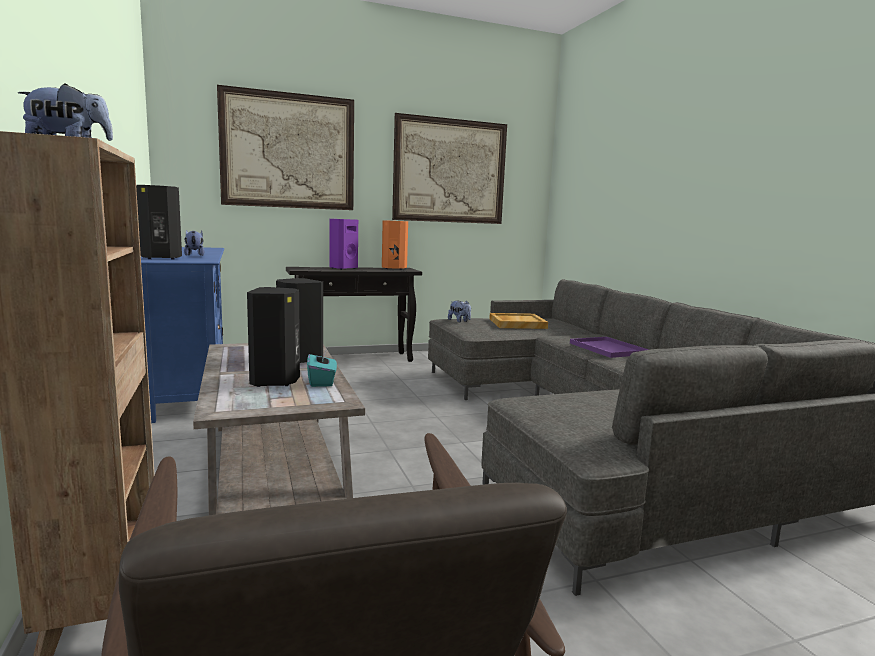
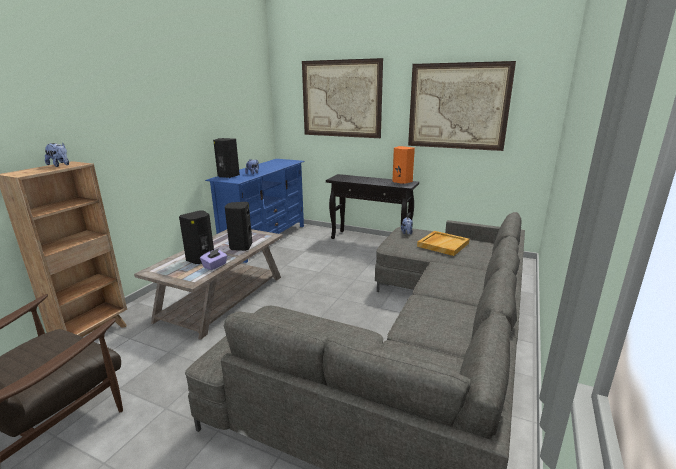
camera: 45 degrees right, 10 degrees up
(322, 382) = (215, 266): turquoise tissue box -> purple tissue box
(342, 268) = (366, 179): purple speaker -> none
(606, 348) = (445, 289): purple tray -> none

